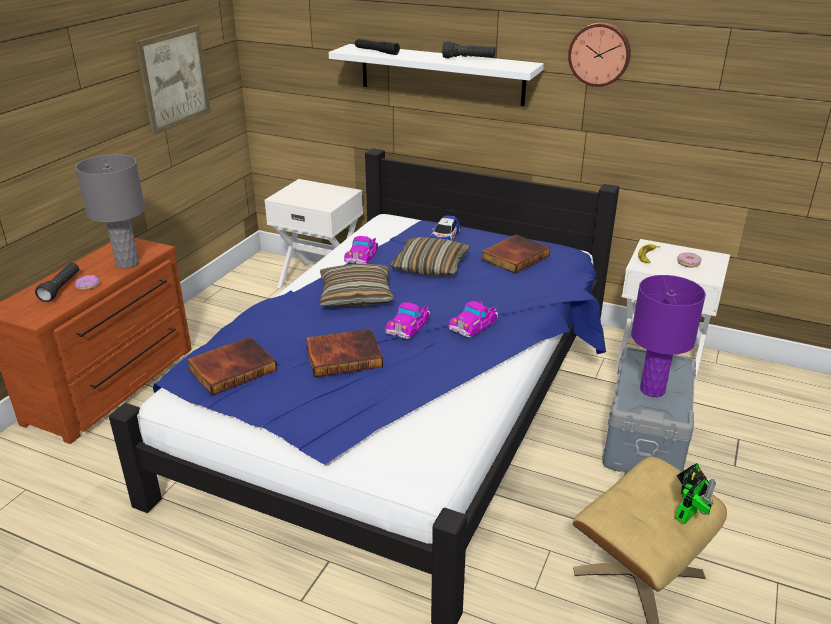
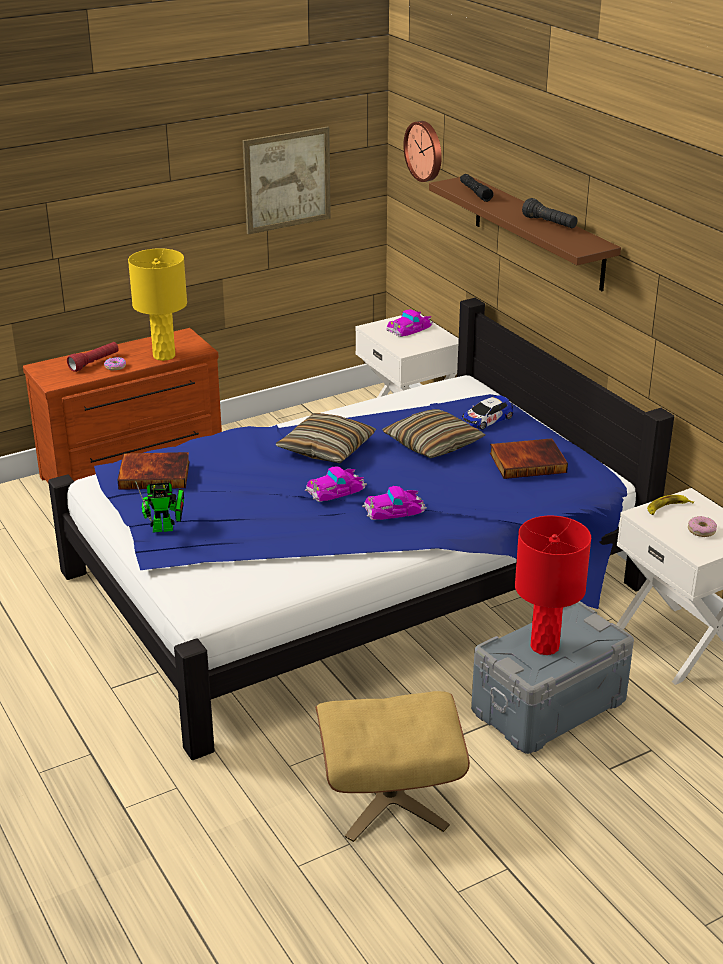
camera: 35 degrees right, 0 degrees up
(61, 288) = (94, 363): black flashlight -> red flashlight
(127, 263) = (164, 355): grey table lamp -> yellow table lamp
(344, 355) = (249, 496): book -> none
(362, 254) = (384, 411): toy car -> toy car (409, 328)
(441, 74) = (538, 232): white shelf -> brown shelf
(599, 54) = (668, 252): wall clock -> wall clock (425, 151)
(652, 390) = (544, 646): purple table lamp -> red table lamp
(687, 513) = (411, 742): toy robot -> toy robot (166, 528)

